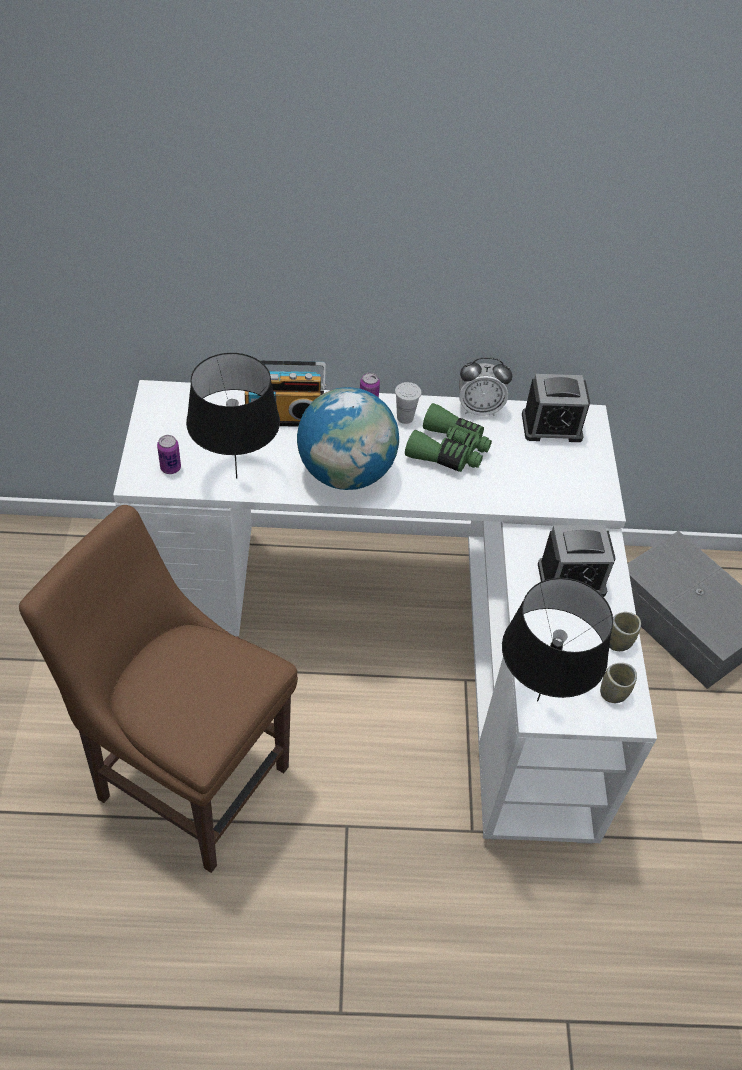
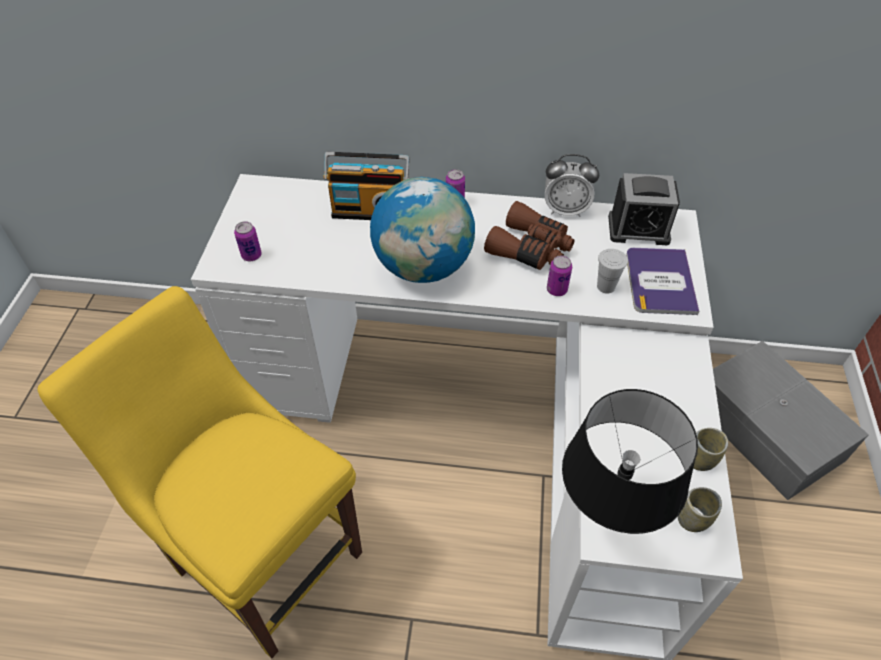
camera: 10 degrees right, 0 degrees up
(187, 777) = (264, 555): brown chair -> yellow chair
(235, 478) = (312, 267): black table lamp -> none
(405, 418) = (490, 216): white cup -> white cup (606, 286)
(449, 450) = (530, 248): green binoculars -> brown binoculars
(478, 491) = (556, 290): none -> can
(571, 578) = (651, 386): alarm clock -> none
(574, 479) = (660, 281): none -> book

